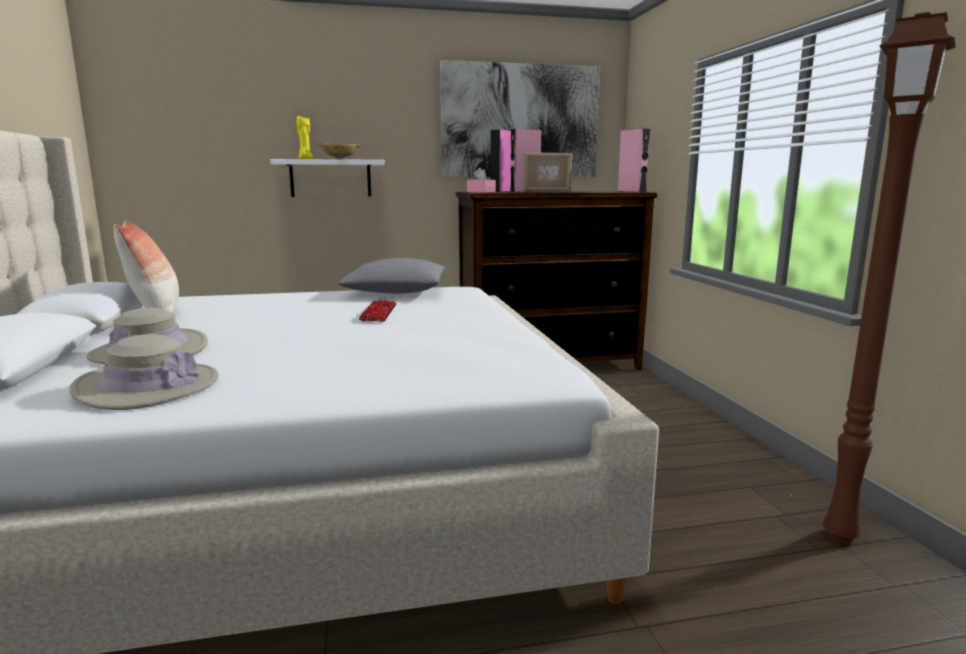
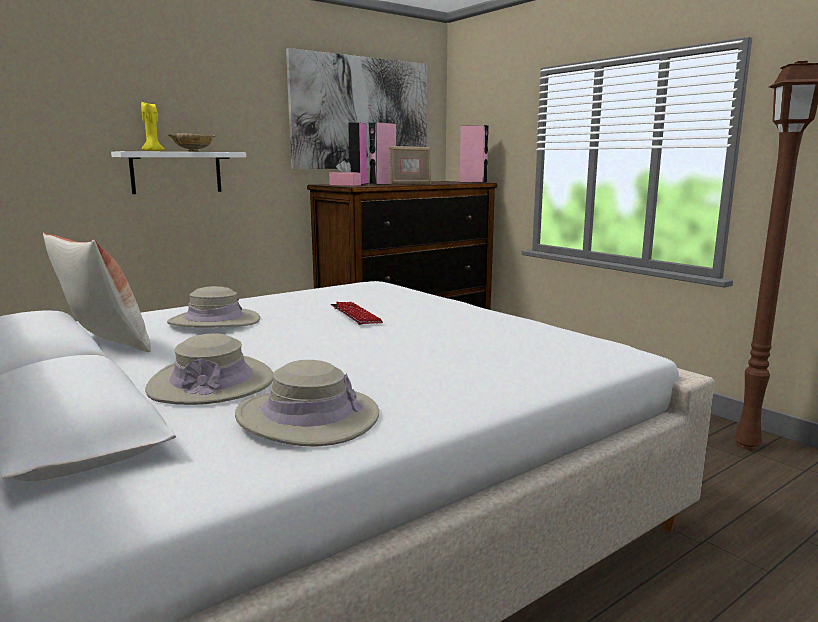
camera: 25 degrees left, 0 degrees up
(261, 306) = (214, 321): none -> beige hat
(396, 291) = (319, 292): grey pillow -> none

